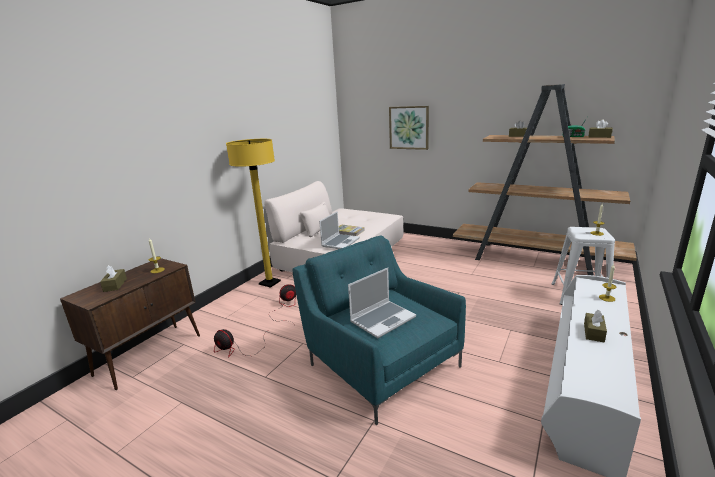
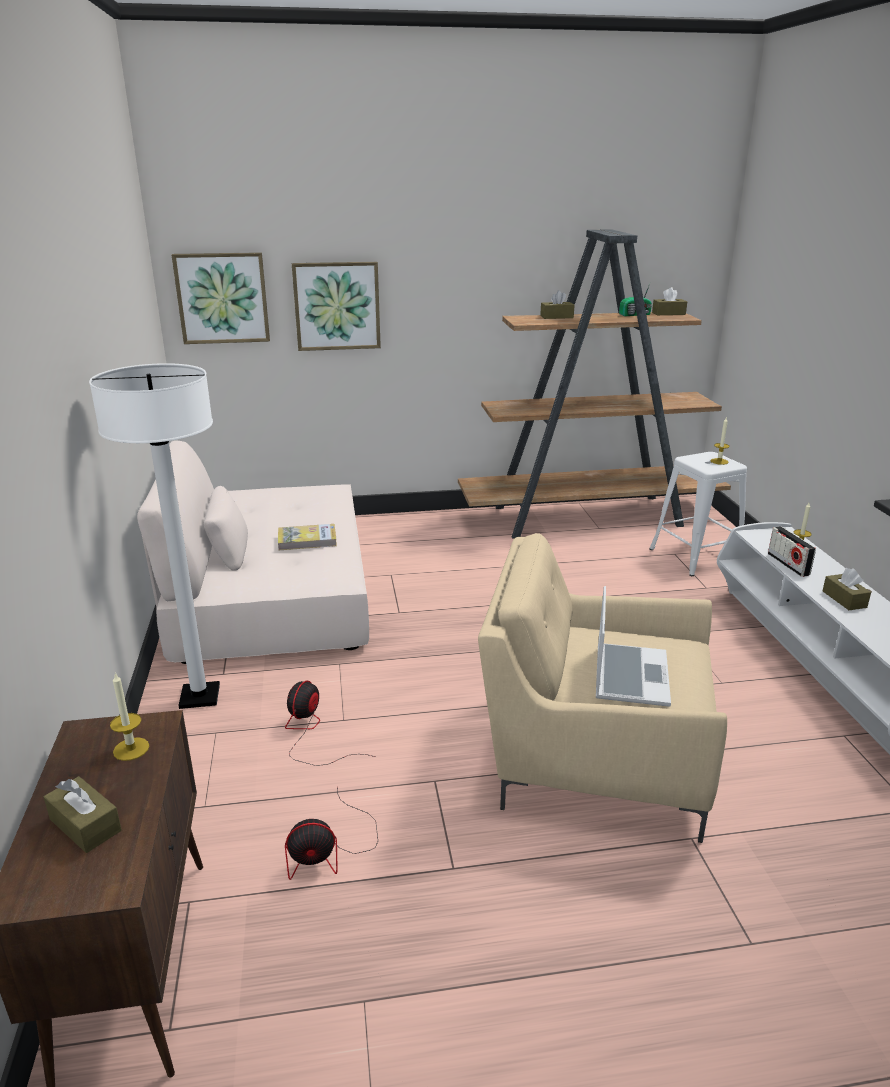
camera: 40 degrees left, 5 degrees up
(269, 283) = (200, 697): yellow floor lamp -> white floor lamp
(340, 242) = (326, 565): laptop -> none
(361, 123) = (222, 298): none -> picture
(381, 362) = (593, 753): turquoise armchair -> beige armchair
(584, 303) = (788, 564): none -> radio

